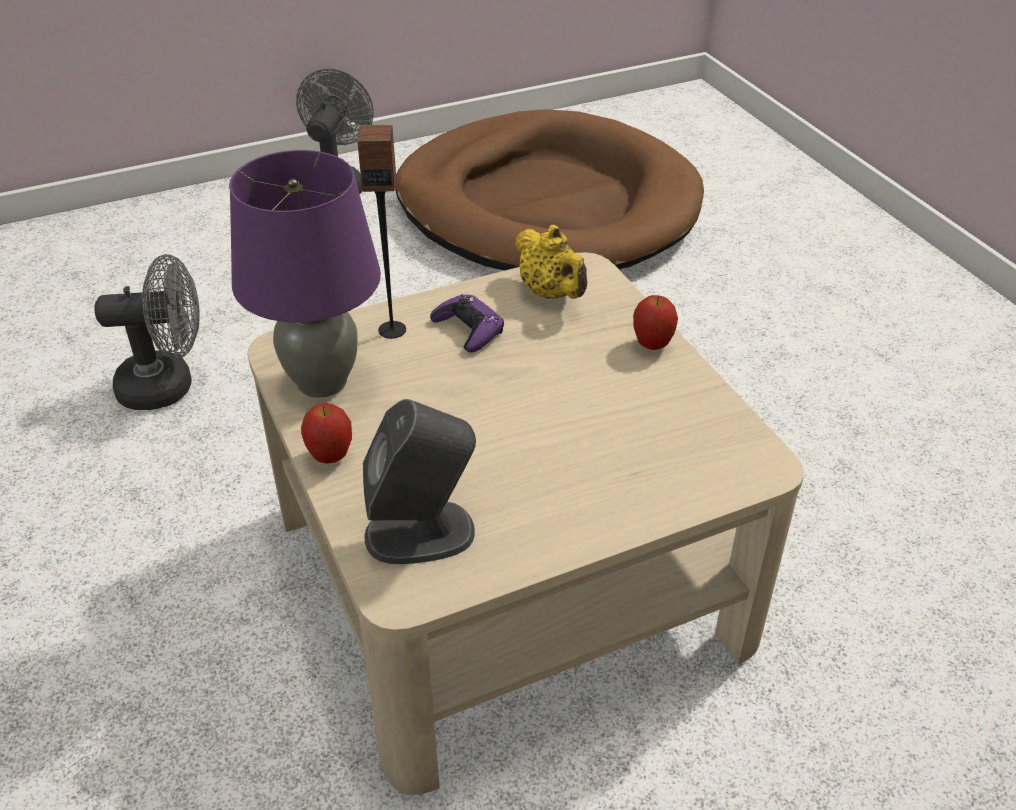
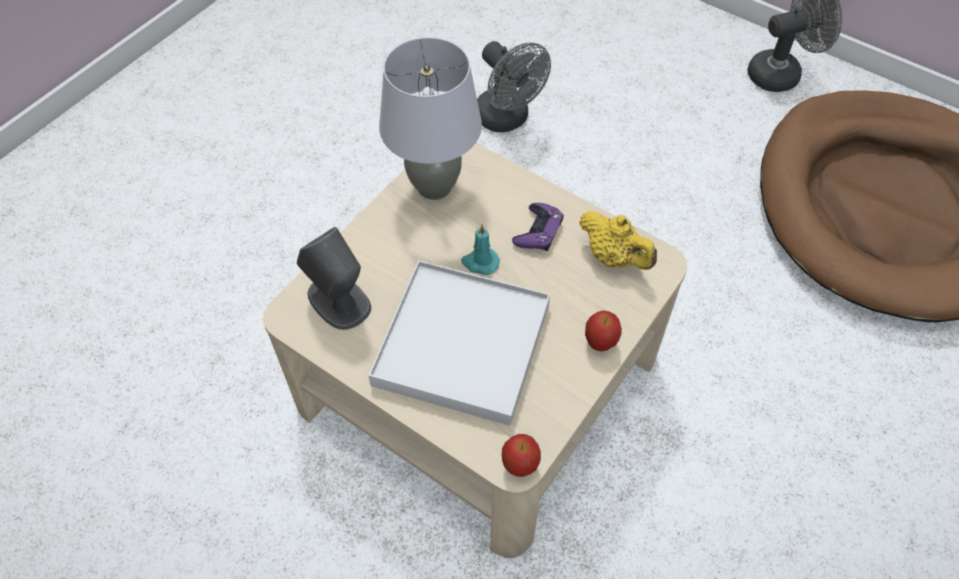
camera: 60 degrees right, 15 degrees up
(322, 381) = (435, 186): purple table lamp -> grey table lamp
(330, 457) = (374, 226): apple -> apple (520, 466)
(392, 329) = (508, 193): speaker -> none
(471, 388) = (480, 262): none -> turquoise candle
(551, 293) = (614, 257): yellow teapot -> yellow teapot turned 75 degrees counterclockwise
(576, 446) = (462, 344): none -> white tray

